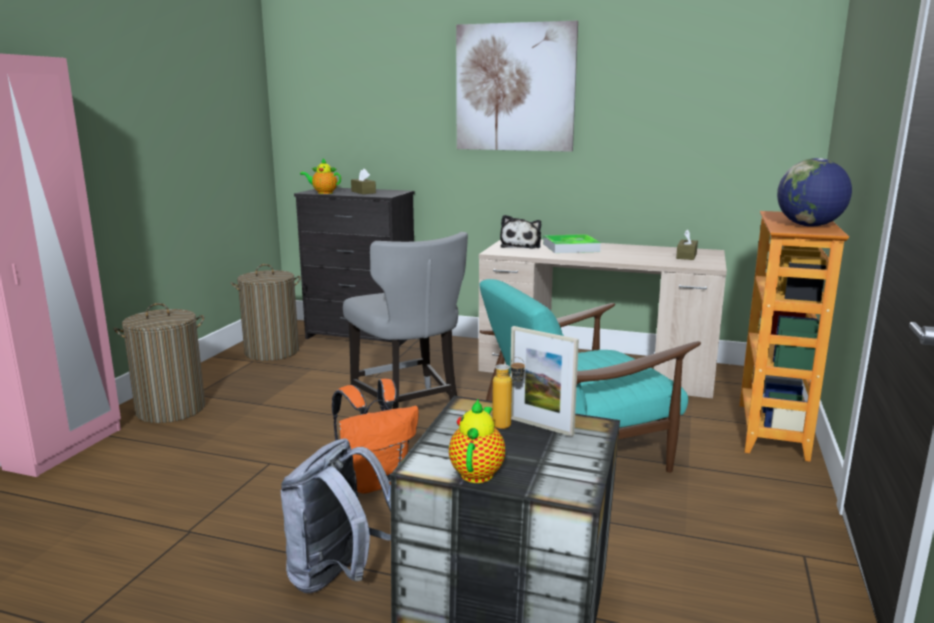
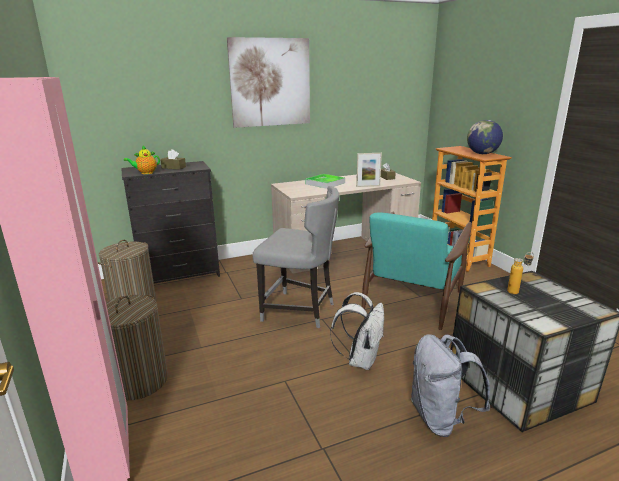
camera: 40 degrees left, 5 degrees up
(375, 481) = (361, 360): orange backpack -> white backpack
(478, 472) = (562, 318): teapot -> none
(521, 246) = (298, 188): plush toy -> none
(541, 426) = (524, 286): picture frame -> picture frame (368, 186)

